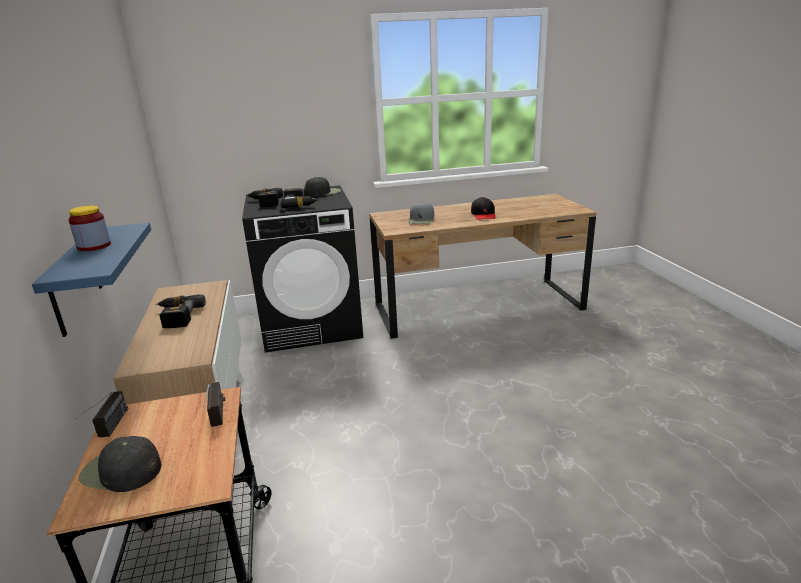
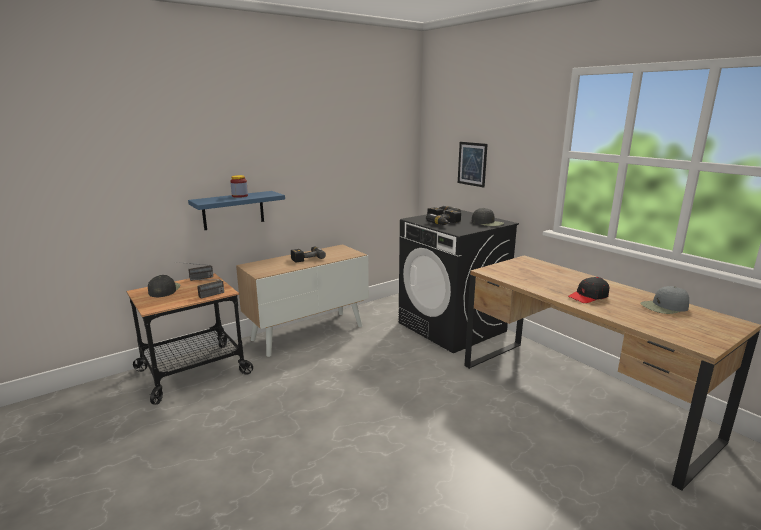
camera: 65 degrees right, 5 degrees down
(256, 133) = (472, 164): none -> picture
(421, 219) = (532, 275): grey cap -> grey cap (664, 307)

